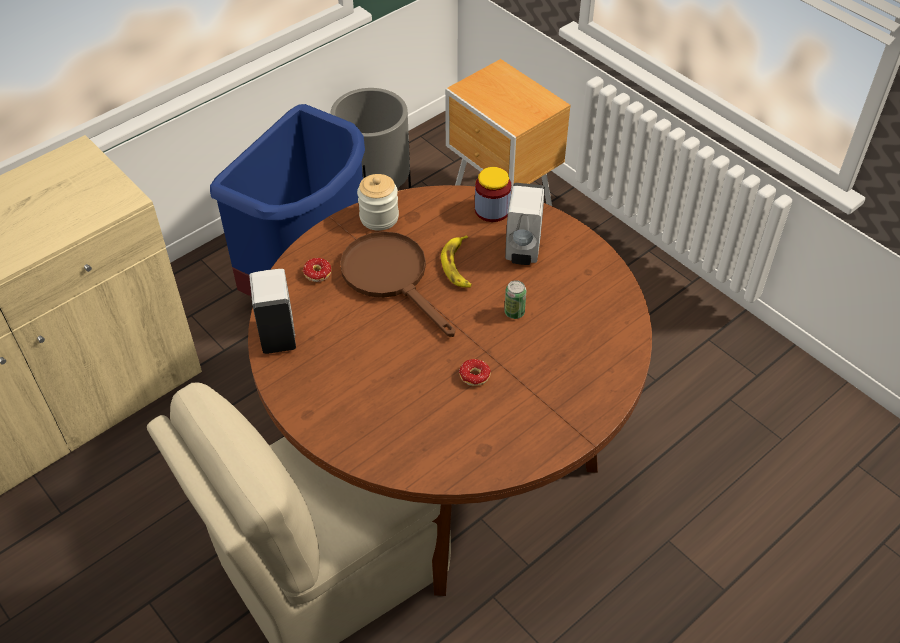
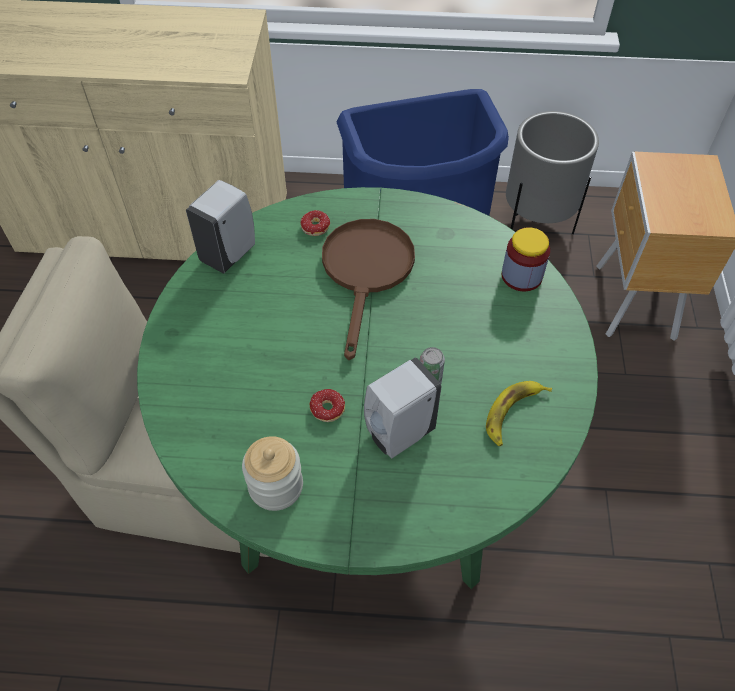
camera: 45 degrees right, 5 degrees up
(379, 217) = (417, 215): jar -> jar (276, 486)
(450, 459) = (367, 472): brown dining table -> green dining table
(458, 266) = (432, 303): banana -> banana (513, 414)
(522, 251) = (504, 332): white soap dispenser -> white soap dispenser (397, 434)

